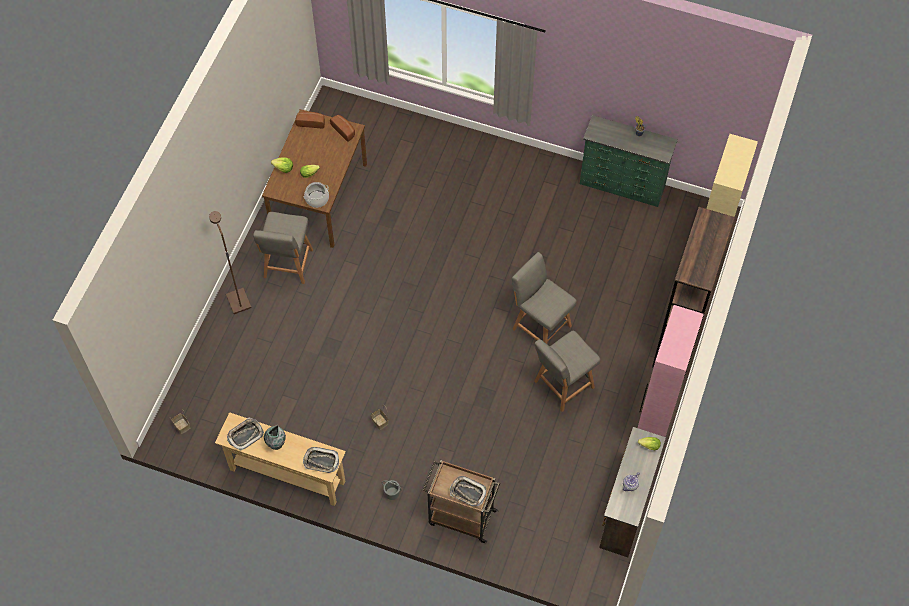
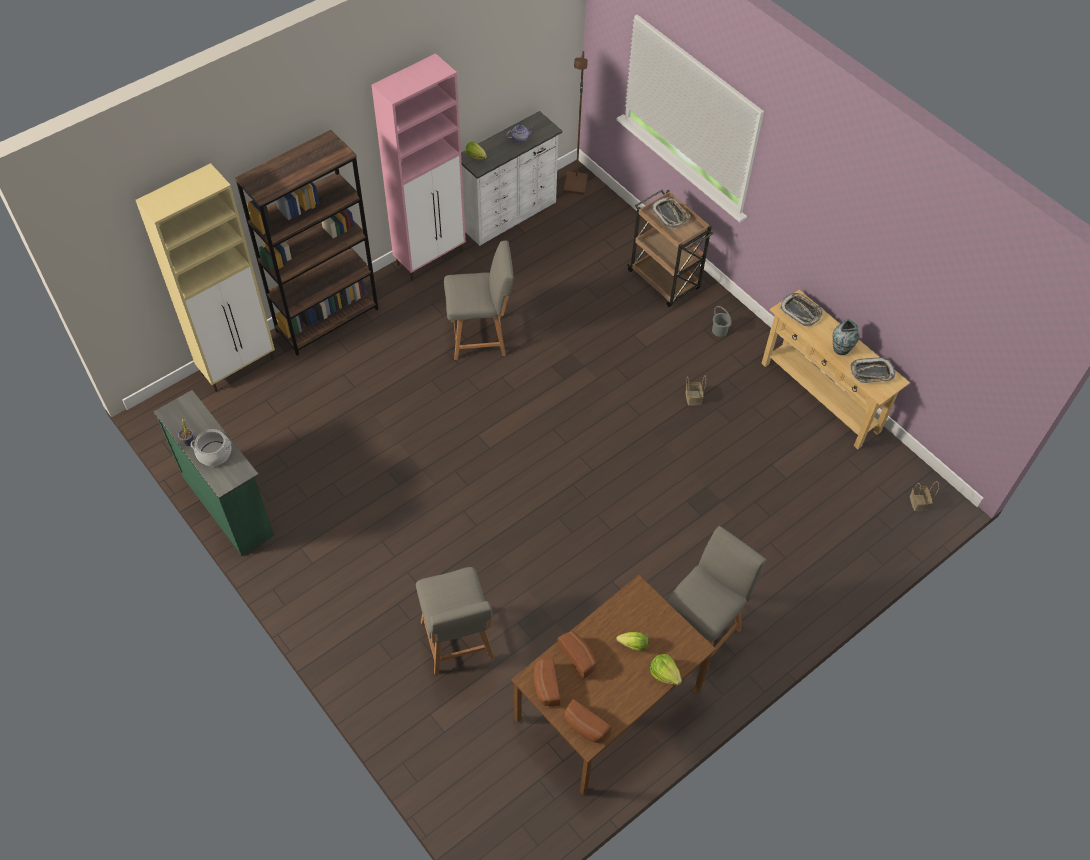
camera: 150 degrees left, 5 degrees down
(238, 301) = (789, 615): brown floor lamp -> brown floor lamp (576, 185)
(317, 199) = (643, 601): cooking pot -> cooking pot (214, 453)
(335, 153) = (579, 656): none -> bread
(540, 326) = (456, 403): grey chair -> grey chair (457, 643)
(625, 511) = (510, 215): brown dresser -> white dresser

